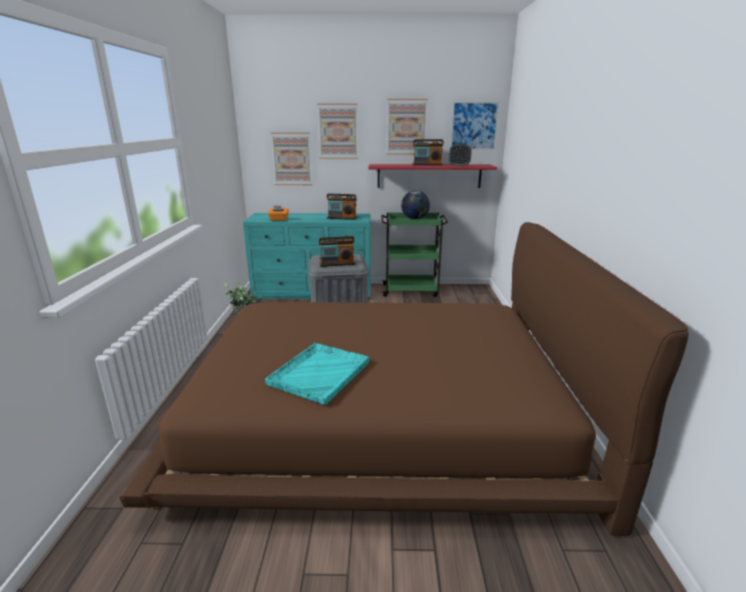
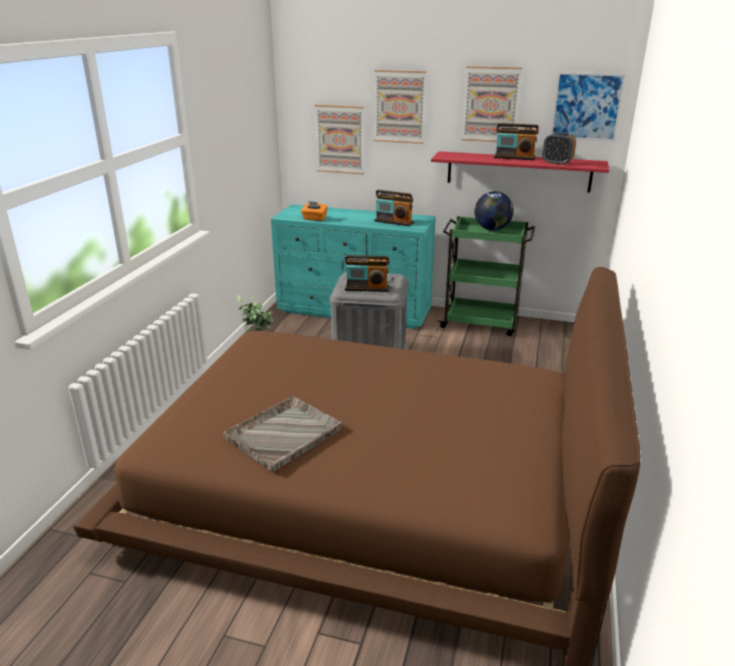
camera: 15 degrees right, 5 degrees up
(320, 372) = (284, 433): turquoise tray -> grey tray

